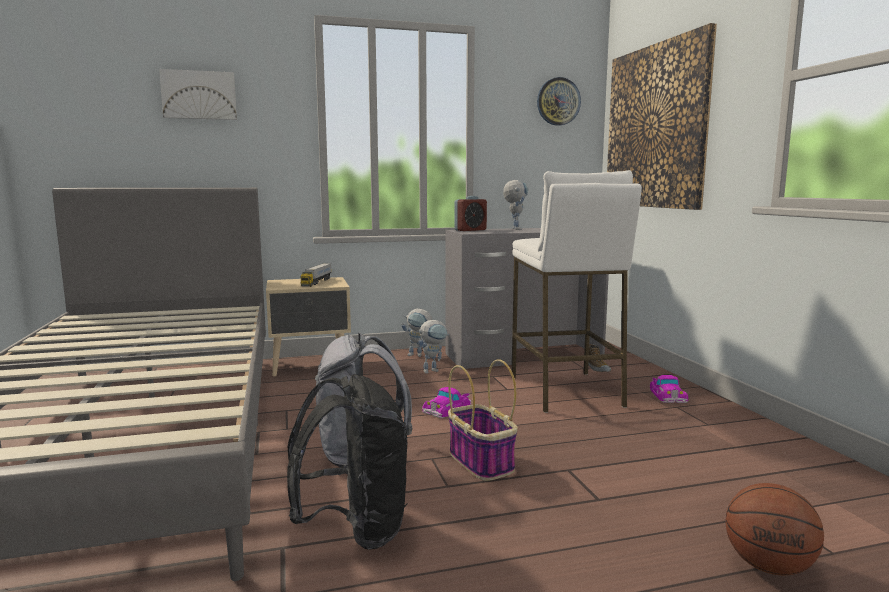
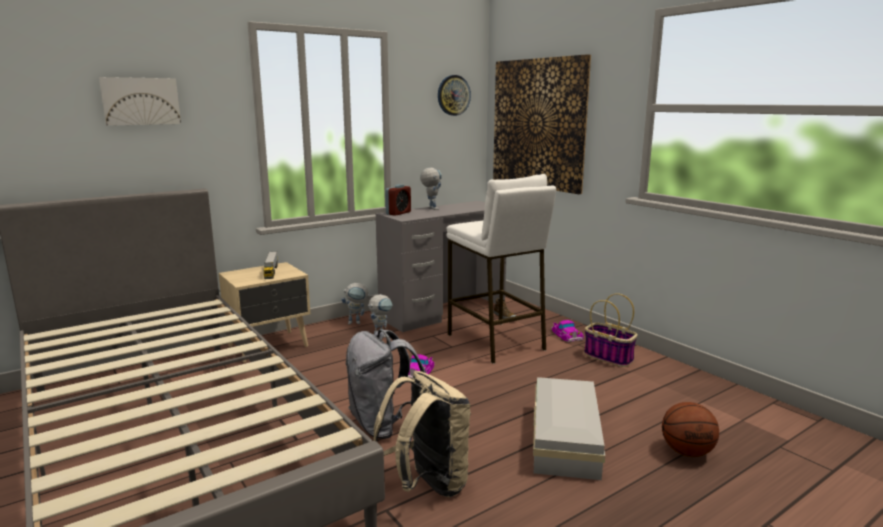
camera: 20 degrees left, 5 degrees up
(355, 529) = (427, 484): black backpack -> beige backpack
(482, 462) = (477, 414): basket -> basket (609, 357)
(583, 511) = (566, 438): none -> white storage box

